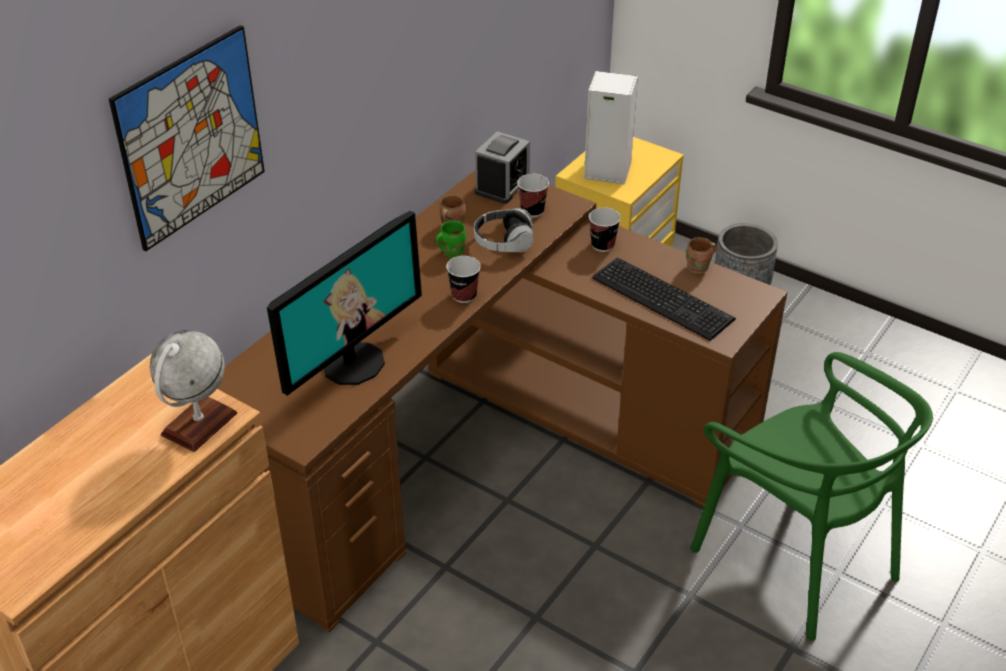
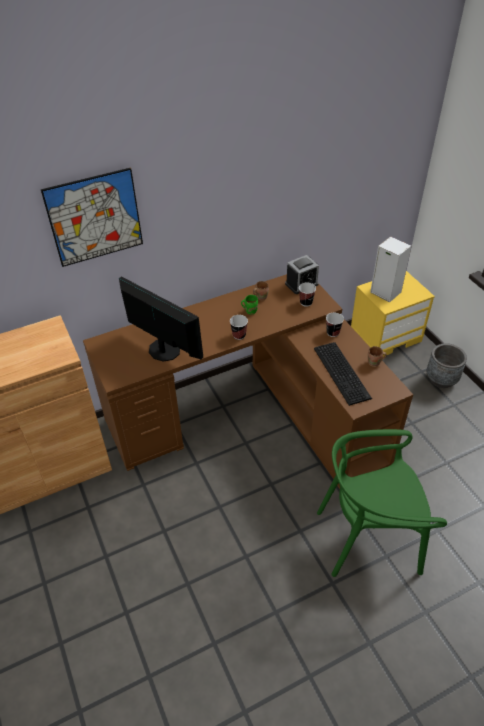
camera: 30 degrees right, 5 degrees up
(199, 424) = (51, 356): globe -> none
(352, 363) = (163, 350): monitor -> monitor turned 120 degrees counterclockwise
(503, 242) = (279, 314): headphones -> none
(796, 558) = (368, 537): green chair -> green chair turned 90 degrees clockwise

